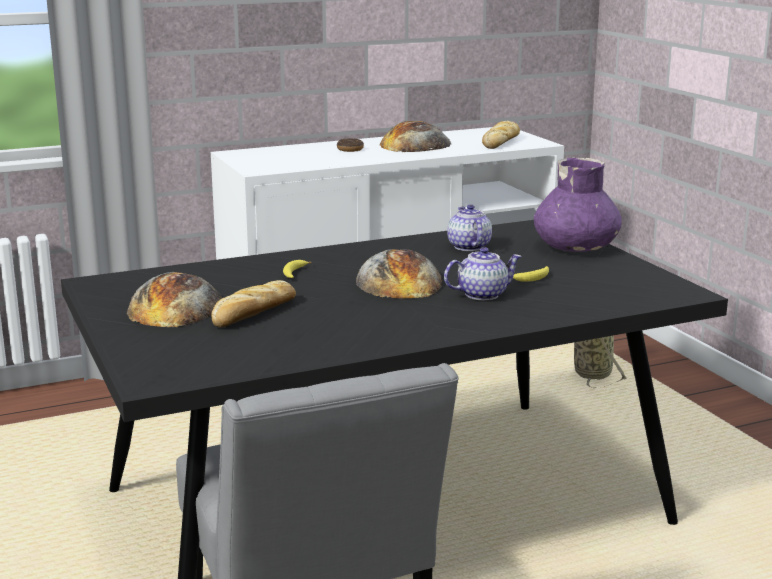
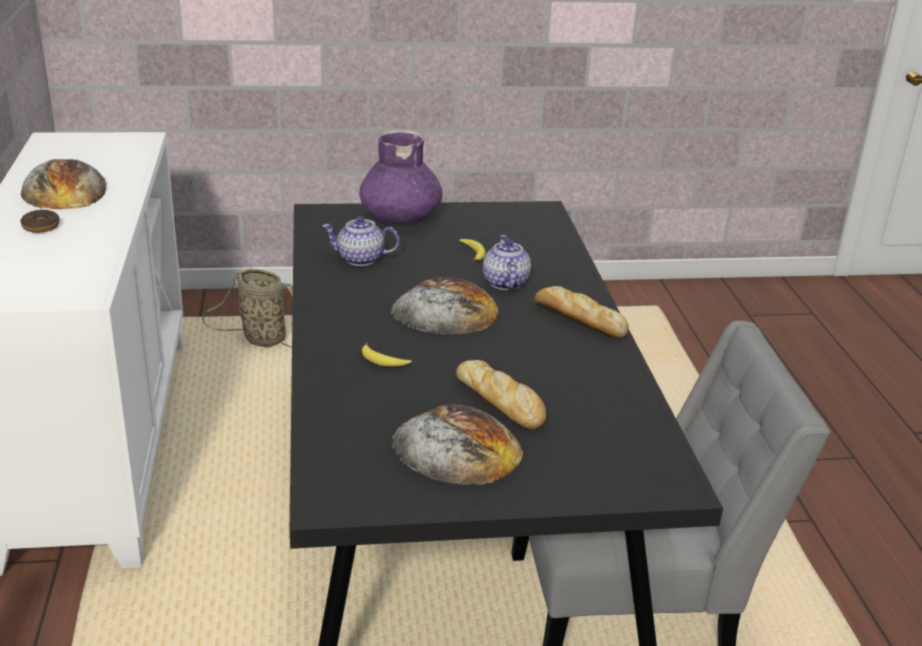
camera: 75 degrees left, 10 degrees up
(501, 141) = (111, 151): bread -> bread (577, 319)

